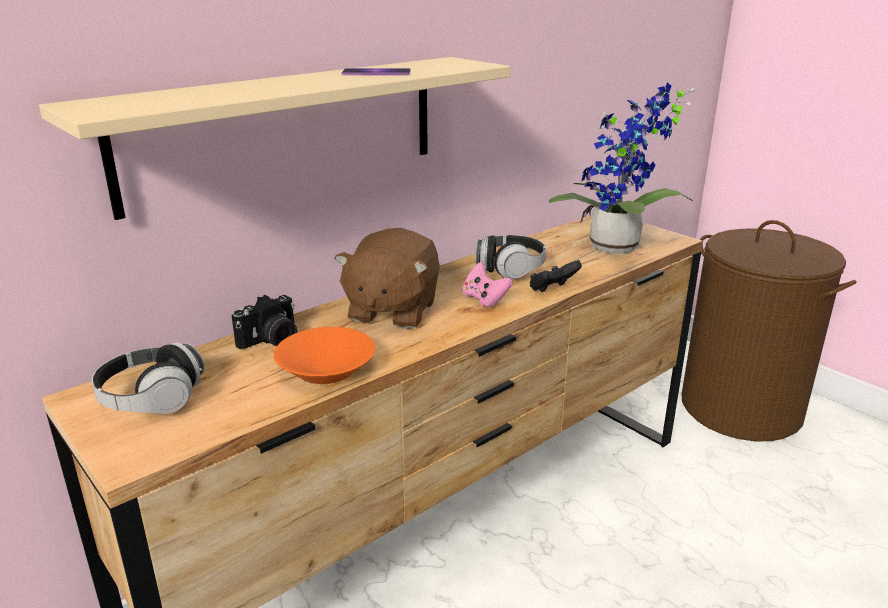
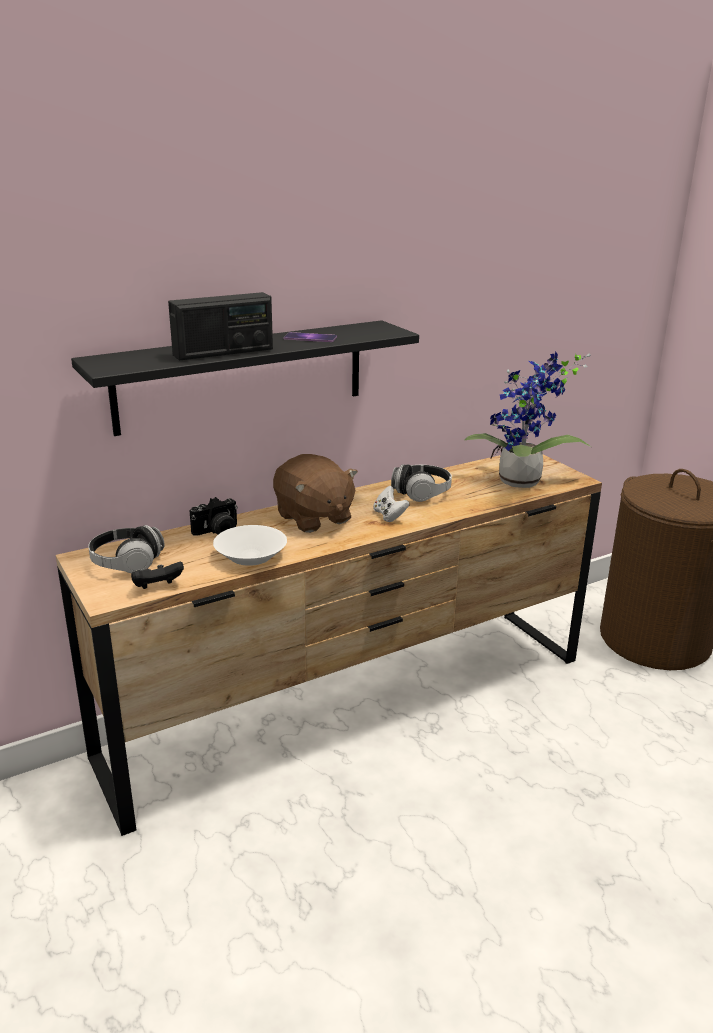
camera: 10 degrees right, 0 degrees up
(268, 89) = (223, 352): none -> radio
(286, 130) = (242, 376): beige shelf -> black shelf
(326, 370) = (251, 556): orange bowl -> white bowl
(391, 311) = (313, 518): brown plush toy -> brown plush toy turned 60 degrees counterclockwise
(484, 299) = (389, 516): pink game controller -> white game controller
(552, 289) = (447, 512): black game controller -> black game controller (157, 587)

